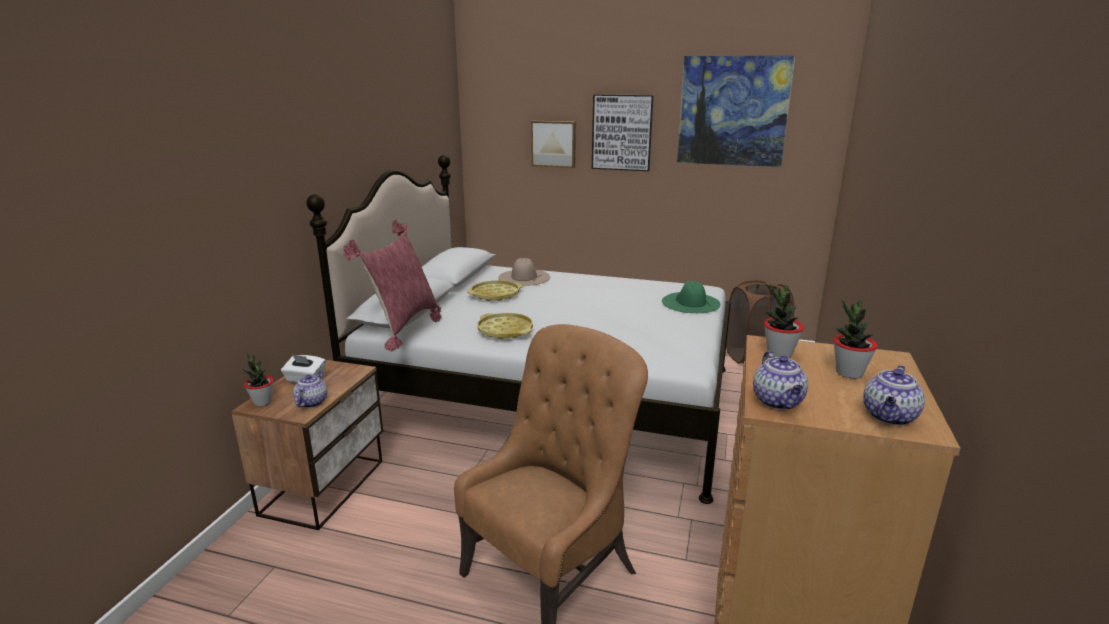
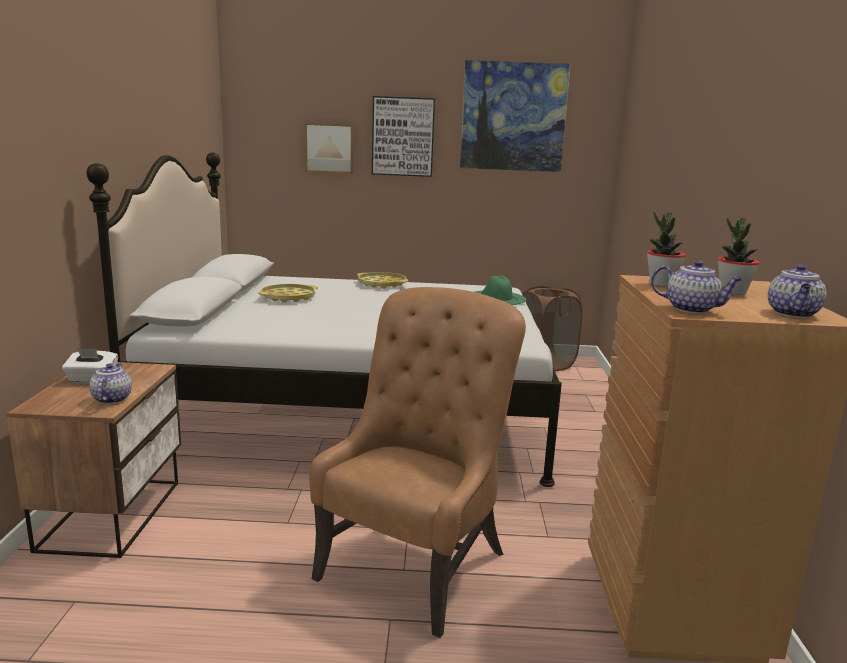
camera: 15 degrees left, 5 degrees down
(262, 402) = (46, 402): potted plant -> none
(401, 334) = (198, 332): red pillow -> none
(505, 330) = (317, 324): yellow tray -> yellow tray (382, 284)
(524, 277) = (312, 283): beige hat -> none
(778, 402) = (692, 309): teapot -> teapot turned 45 degrees counterclockwise

